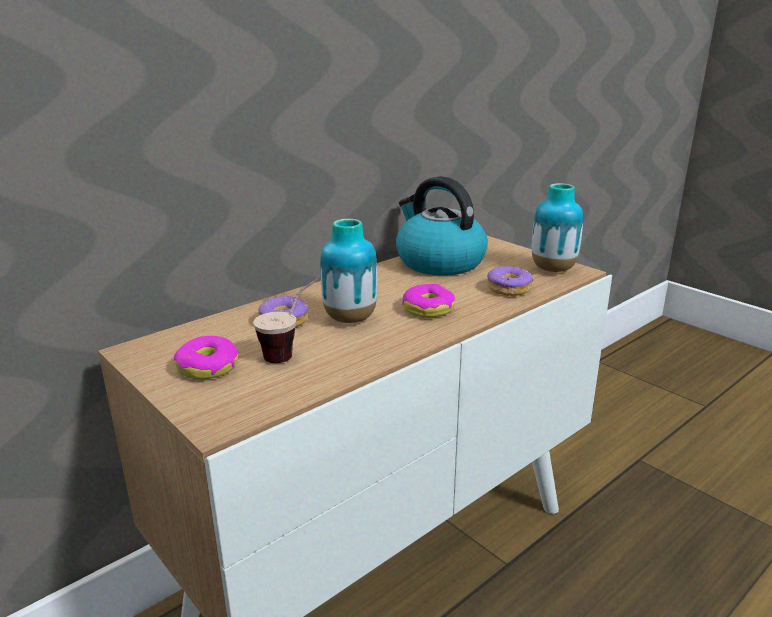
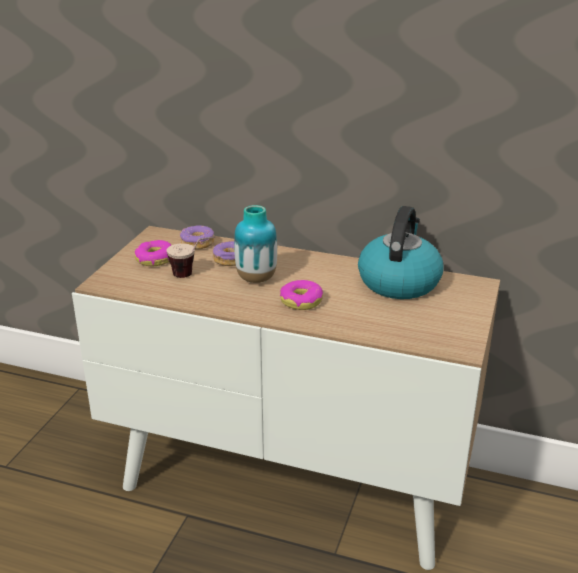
camera: 60 degrees right, 5 degrees up
(509, 289) = (378, 324): donut -> donut (197, 243)
(553, 269) = (450, 335): vase -> none

